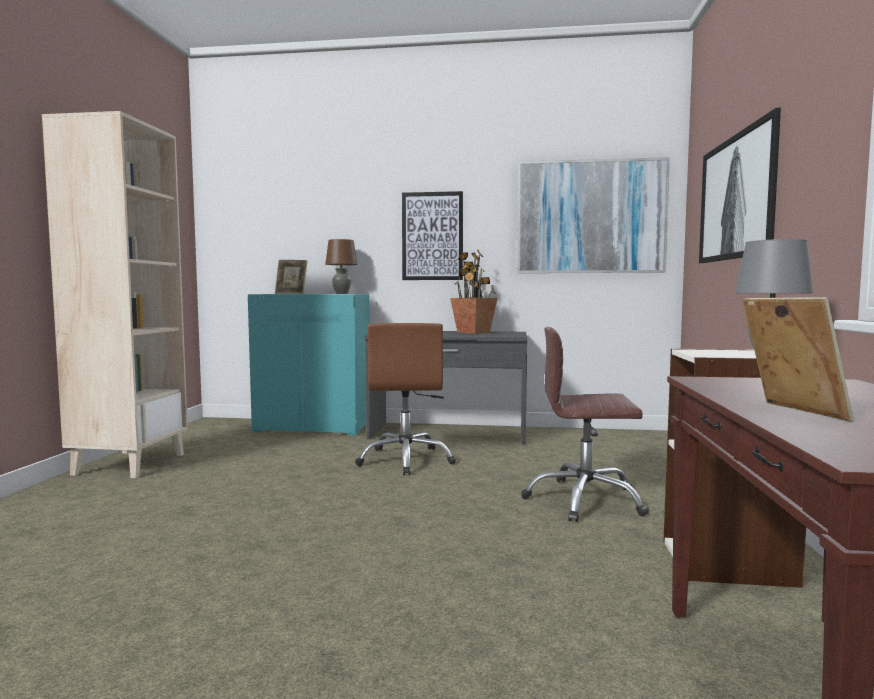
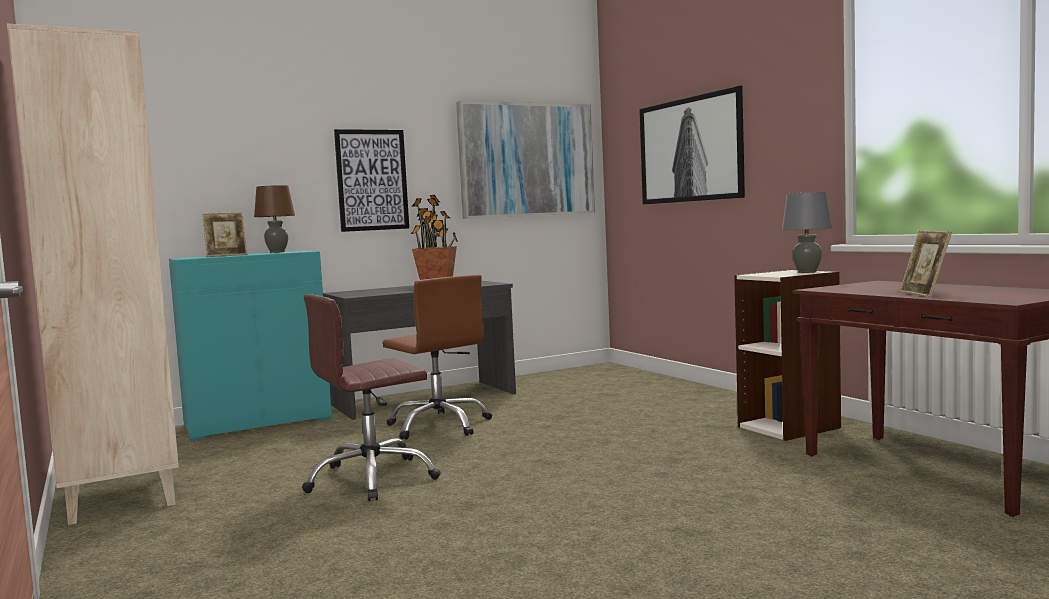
camera: 35 degrees left, 0 degrees up
(584, 500) = (645, 418): brown office chair -> brown office chair (372, 479)
(790, 412) = (924, 294): picture frame -> picture frame turned 135 degrees counterclockwise

